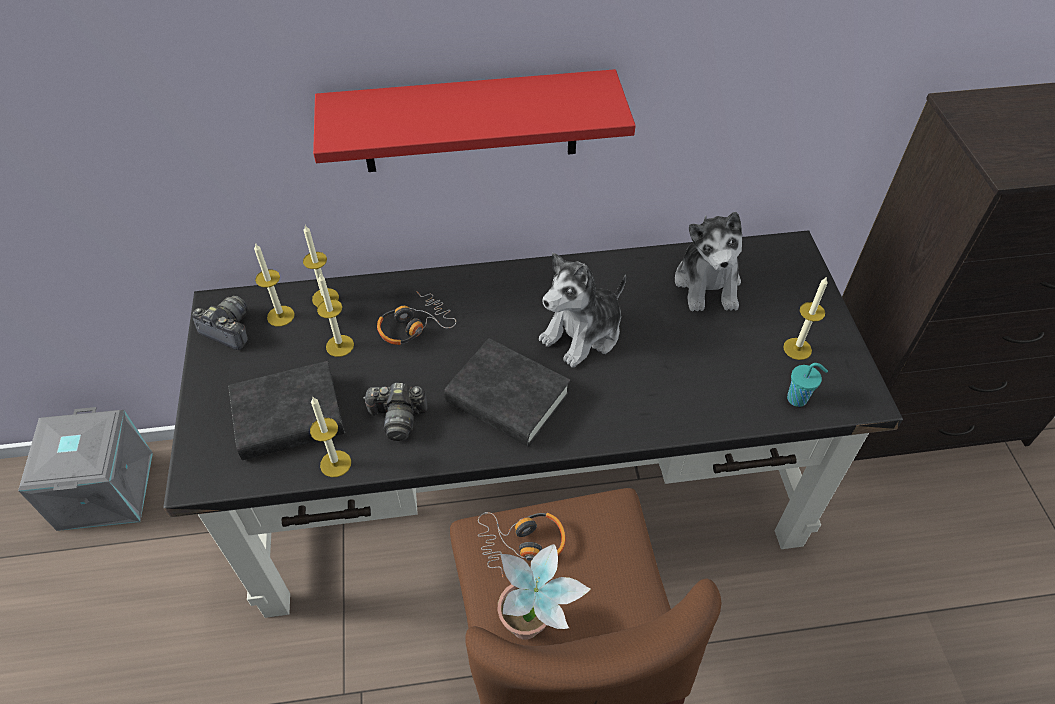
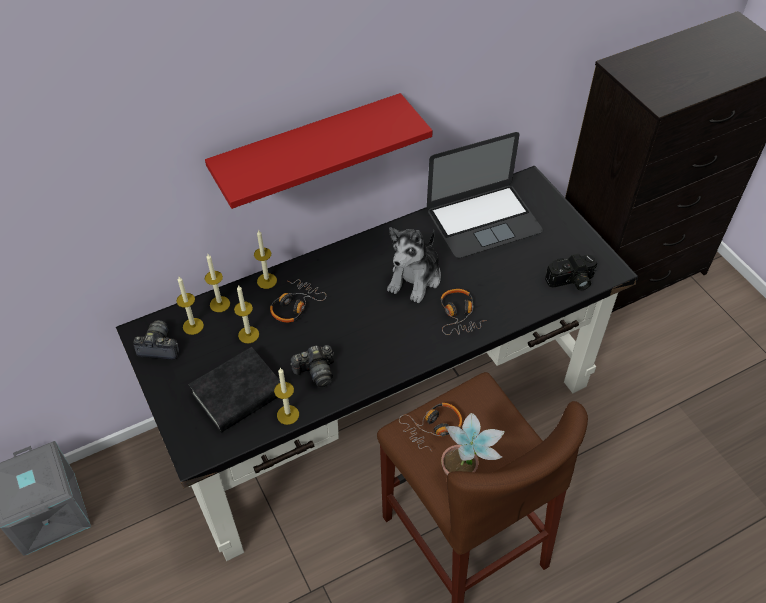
camera: 20 degrees left, 0 degrees up
(507, 398) = (384, 336): black book -> none
(620, 400) = (459, 315): none -> headphones
(708, 283) = (483, 220): plush toy -> laptop
(797, 349) = (558, 249): candle -> candle (267, 281)
(798, 399) = (571, 282): turquoise cup -> camera

